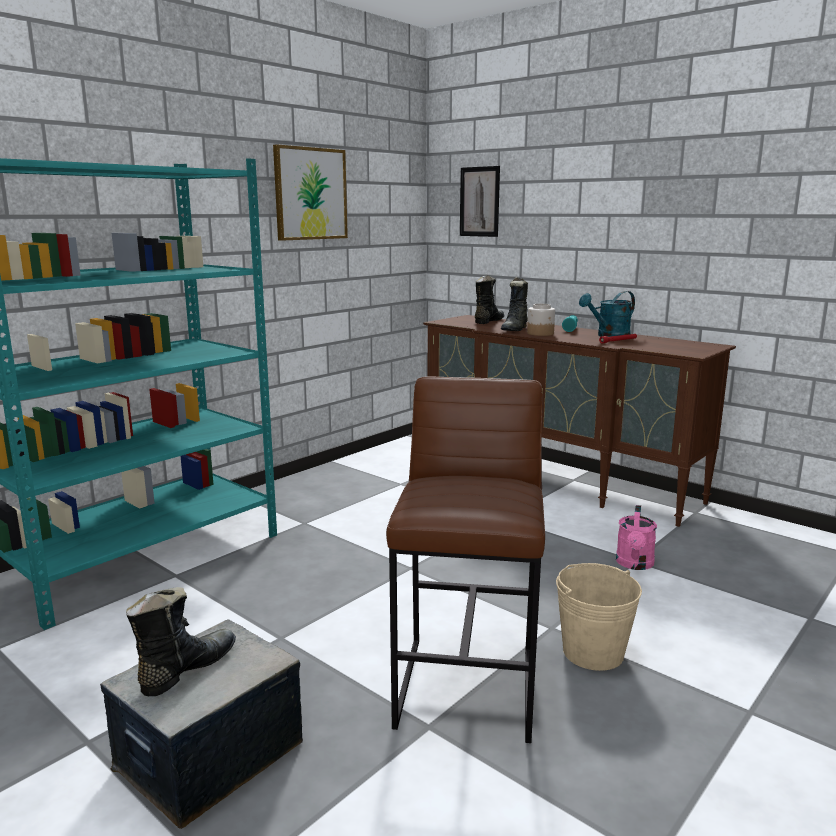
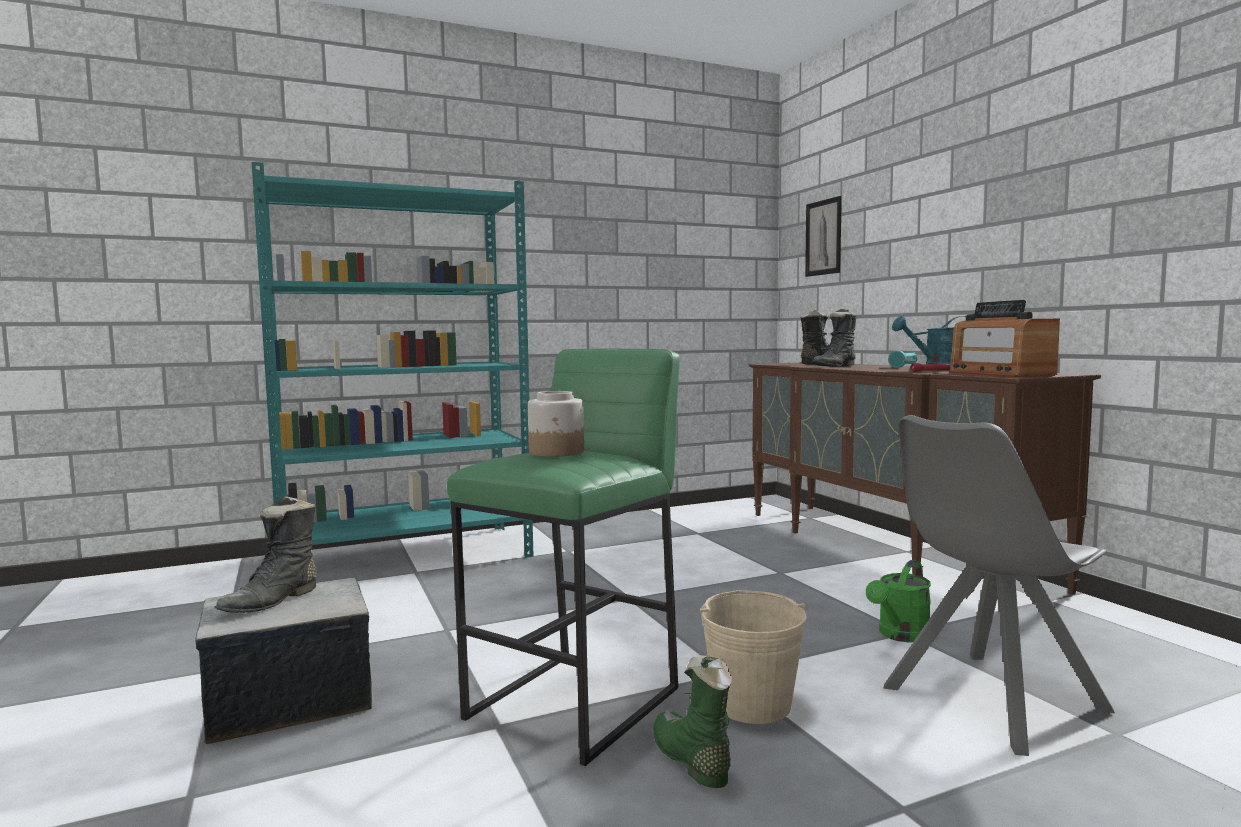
camera: 25 degrees right, 10 degrees down
(186, 669) = (273, 601): black boot -> black boot turned 150 degrees clockwise
(310, 194) = (632, 233): picture -> none
(467, 685) = (576, 701): brown stool -> green stool
(540, 333) = (857, 368): jar -> jar (557, 452)
(595, 714) = (690, 759): none -> green boot
(634, 564) = (900, 635): pink watering can -> green watering can
(671, 347) = (999, 374): none -> radio
(729, 610) = (989, 700): none -> grey chair

